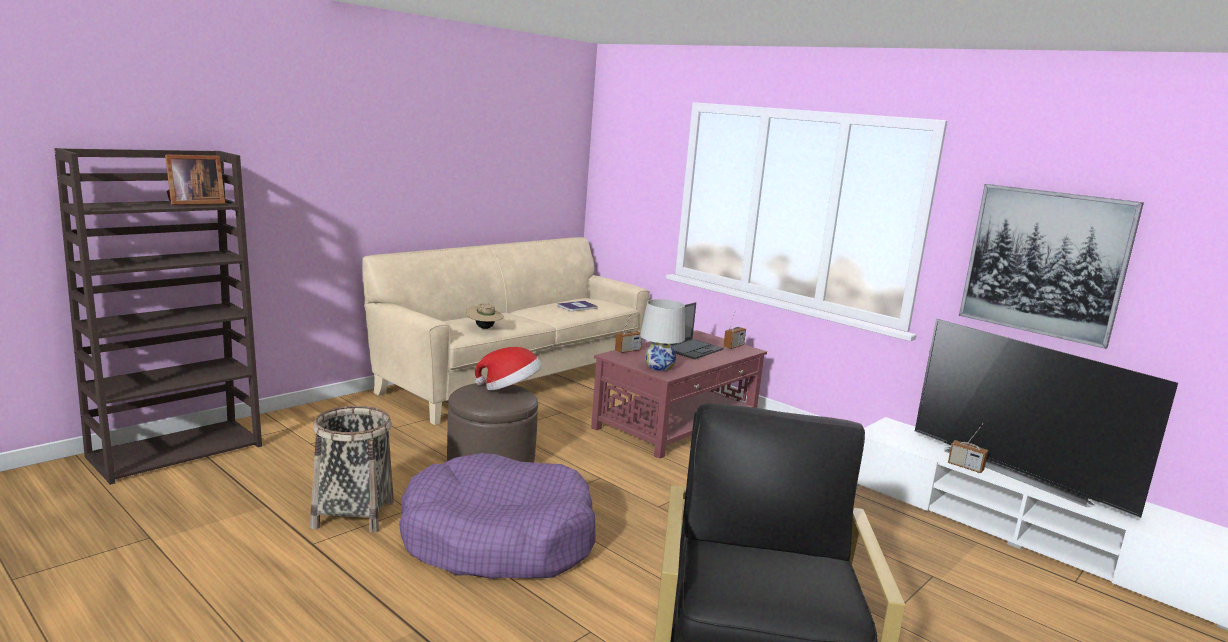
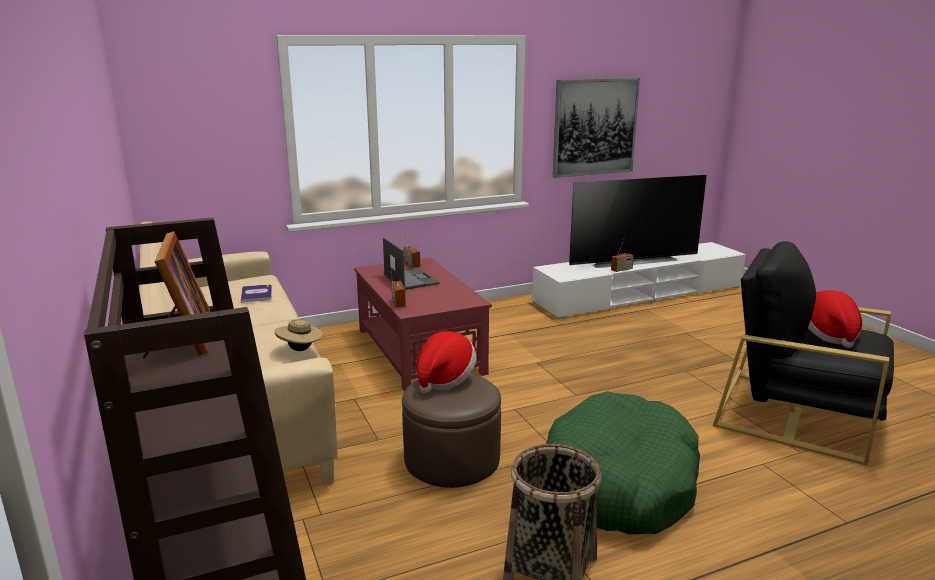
camera: 65 degrees left, 5 degrees up
(498, 539) = (620, 482): purple dog bed -> green dog bed
(659, 367) = (453, 300): white table lamp -> none
(782, 564) = (829, 335): none -> hat

